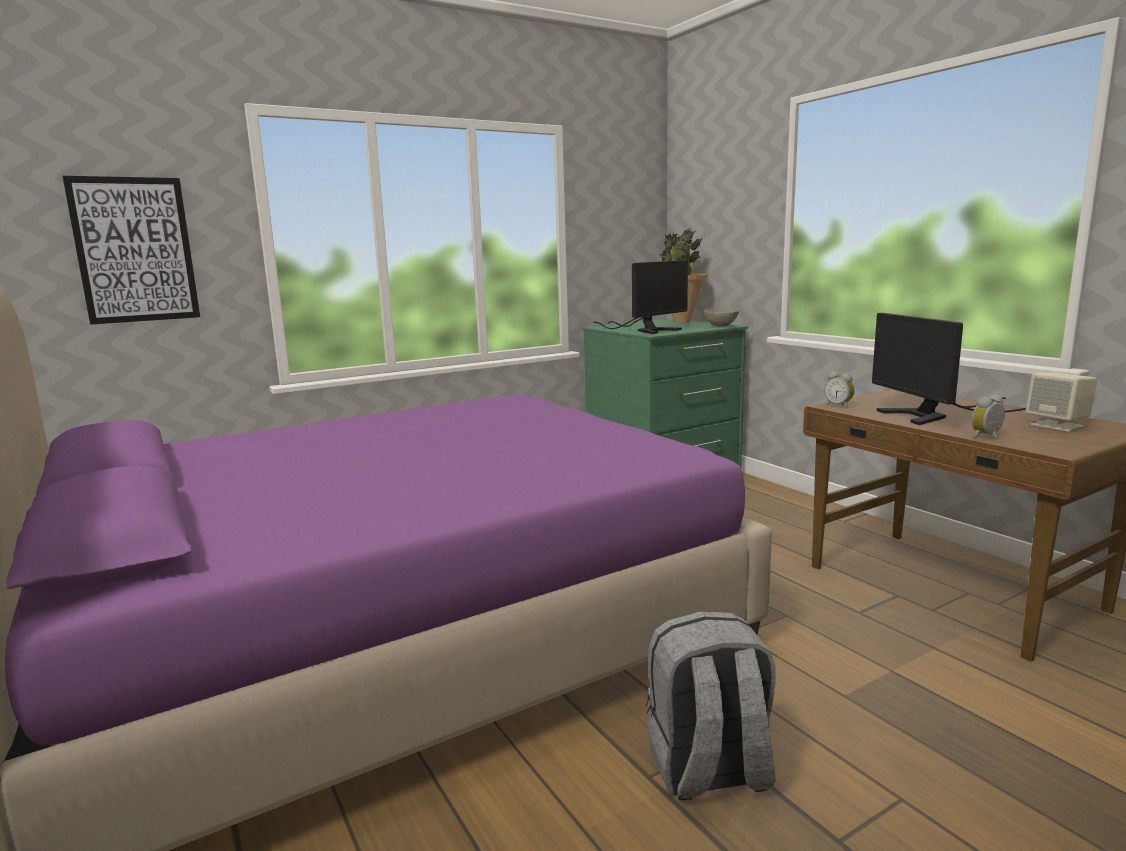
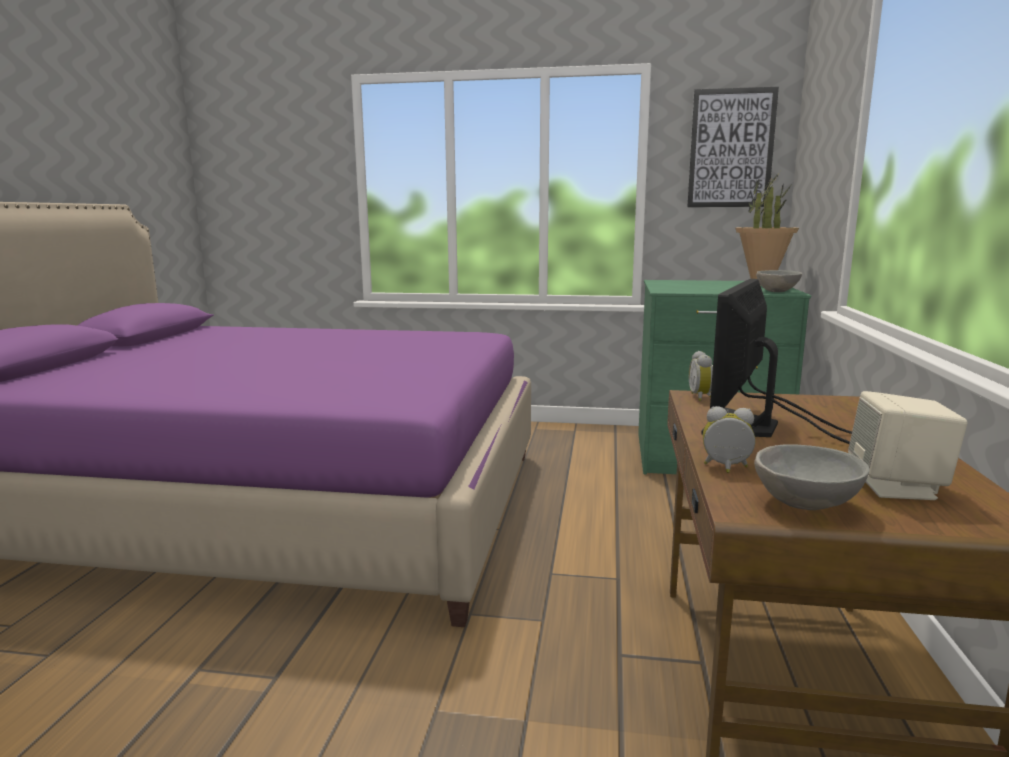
camera: 40 degrees right, 0 degrees up
(135, 250) = (275, 190): picture -> picture (731, 148)
(646, 330) = (680, 287): monitor -> none
(709, 771) = (231, 692): grey backpack -> none
(1065, 442) = (807, 505): none -> grey bowl

